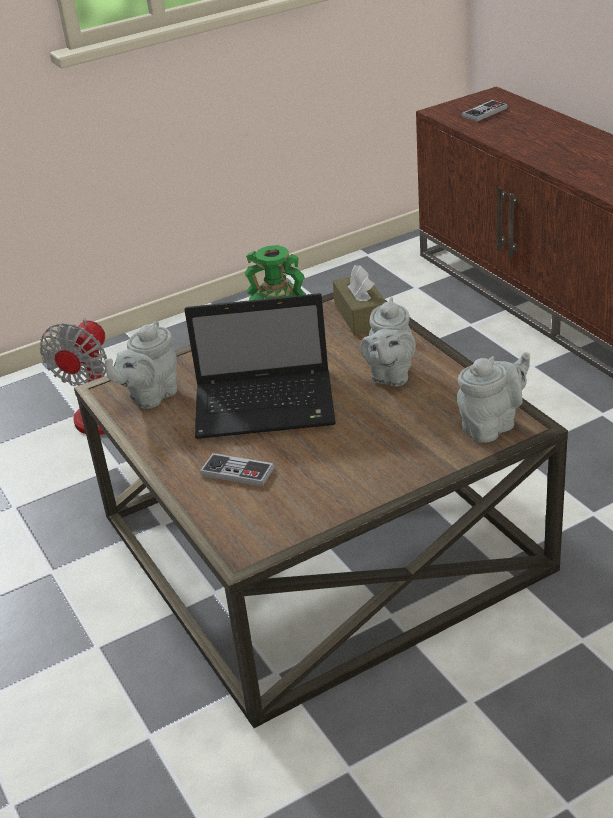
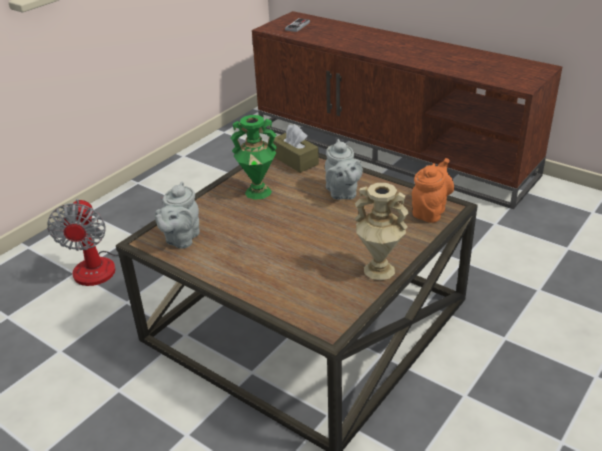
camera: 25 degrees left, 0 degrees up
(237, 472) = (284, 276): game controller -> none
(268, 407) = (273, 229): laptop -> none
(359, 492) = (378, 270): none -> beige vase
(492, 425) = (430, 211): grey teapot -> orange teapot

